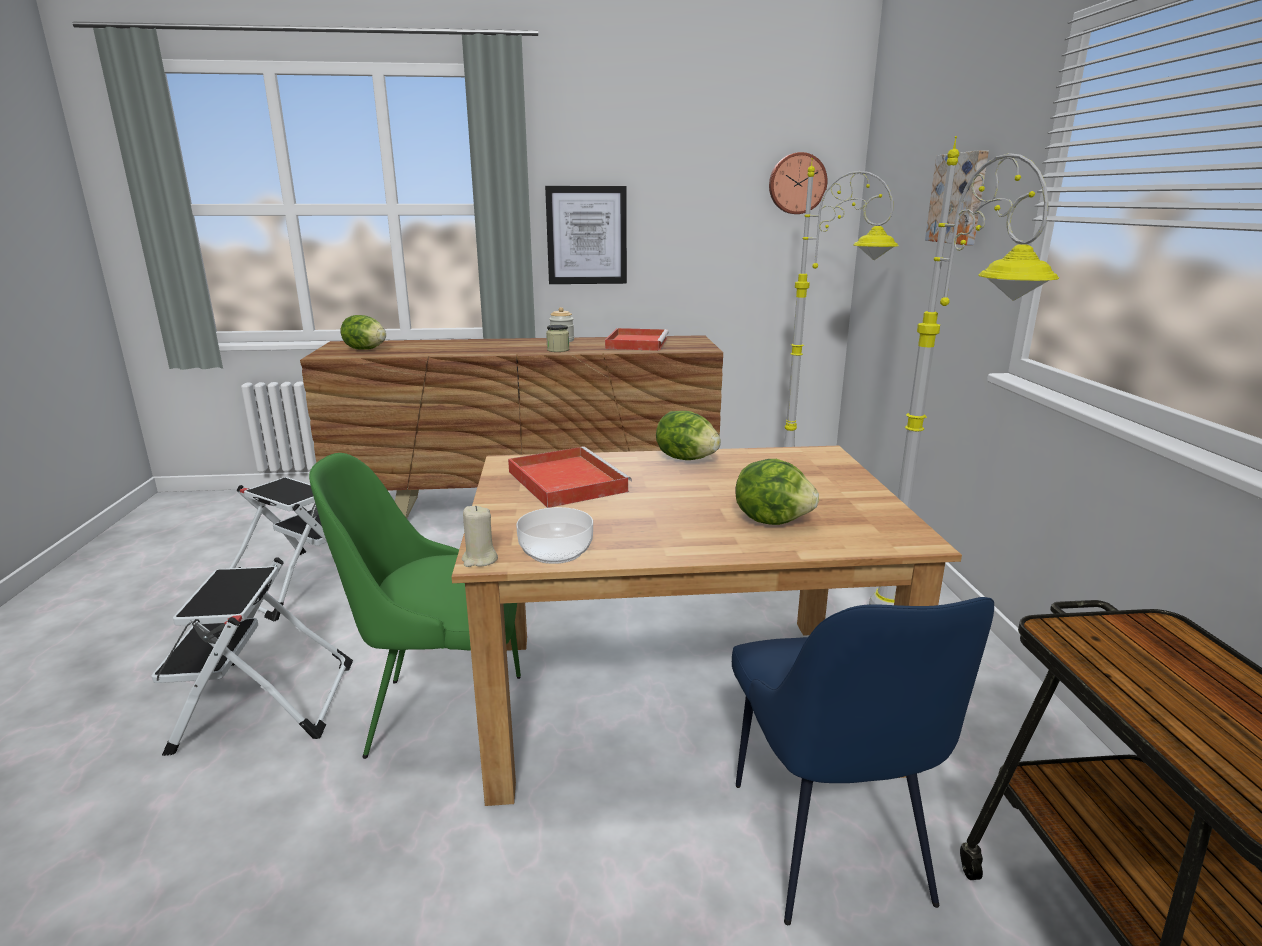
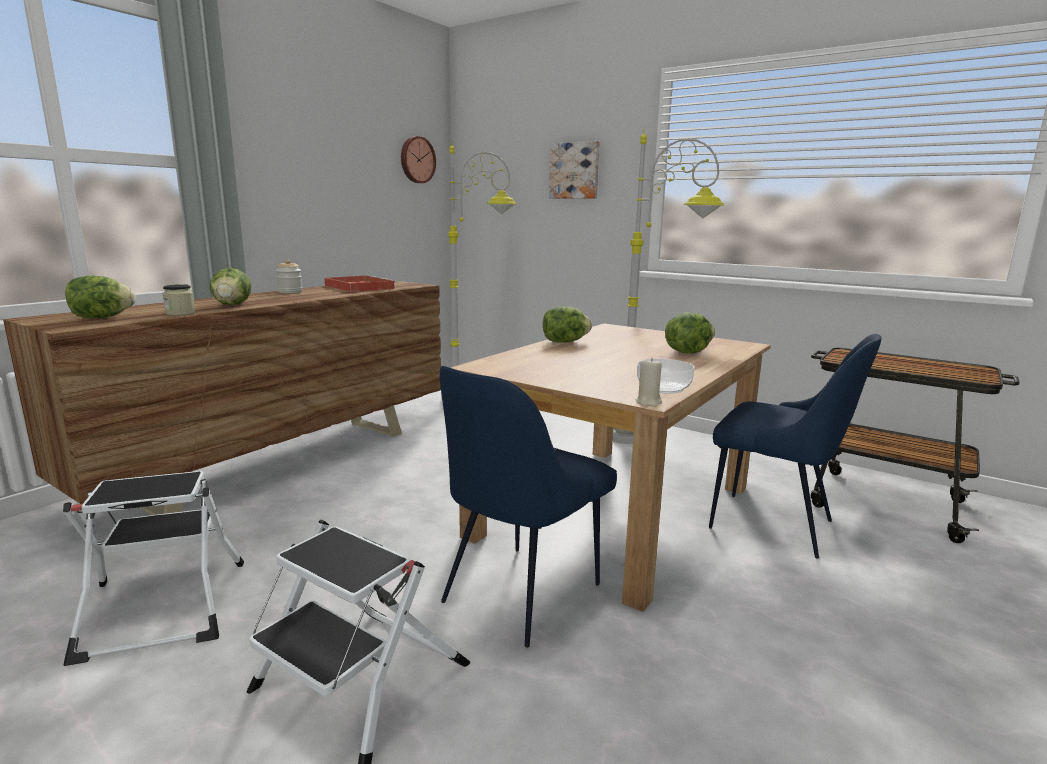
camera: 50 degrees left, 5 degrees down
(445, 715) = (521, 594): green chair -> blue chair
(470, 350) = (232, 305): none -> lettuce
(558, 350) = (316, 296): jar -> jar (180, 313)
(565, 481) = (547, 364): red tray -> none
(586, 235) = (274, 194): picture -> none

